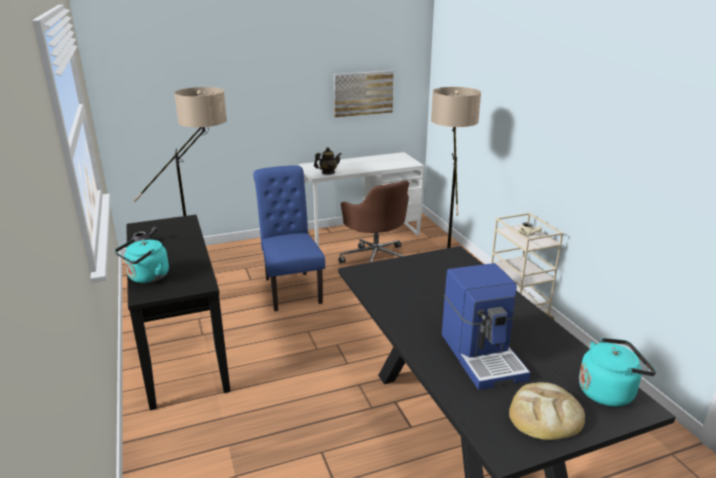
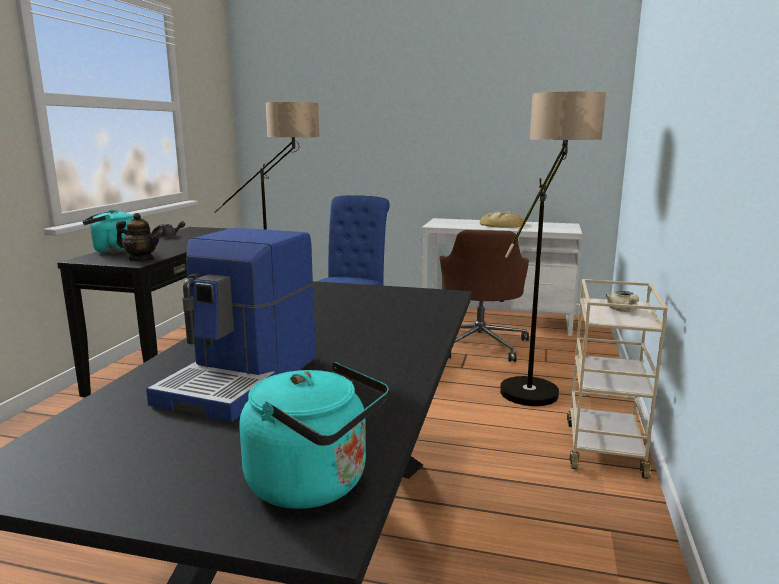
camera: 35 degrees right, 10 degrees down
(328, 173) = (448, 225): teapot -> teapot (141, 259)
(363, 93) = (525, 138): picture -> none
(545, 415) = (151, 465): bread -> bread (502, 225)

